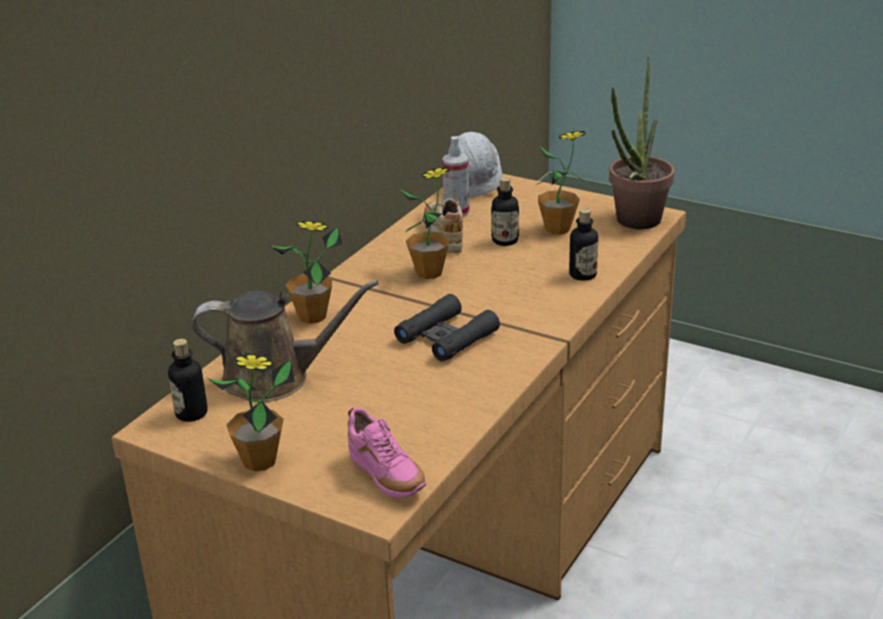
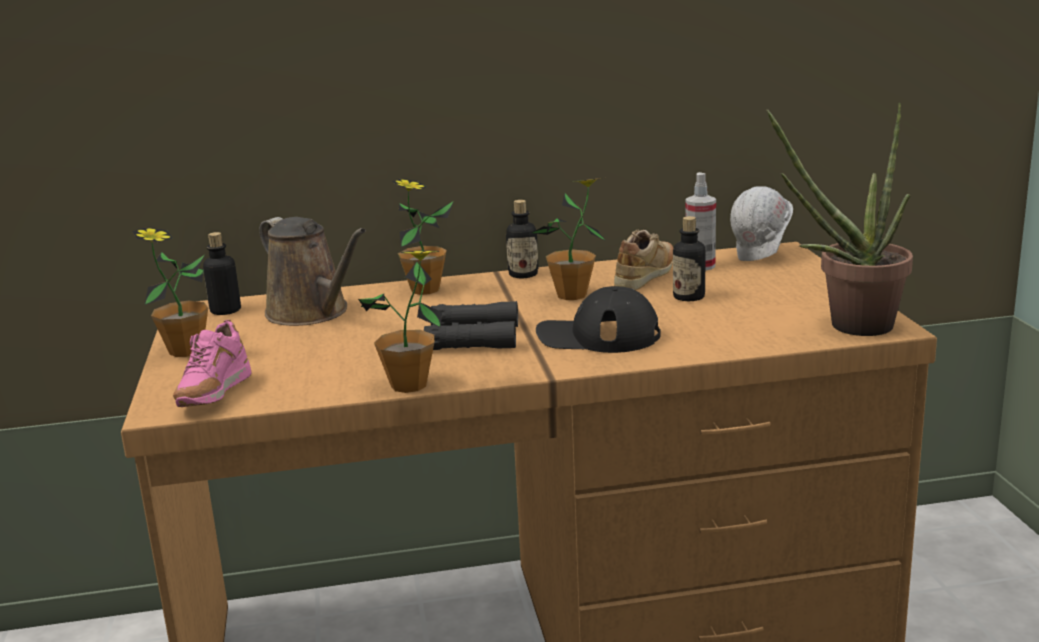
camera: 50 degrees right, 10 degrees down
(520, 296) = (597, 336): none -> black cap
(557, 229) = (759, 305): potted plant -> potted plant (409, 385)
(582, 275) = (692, 343): bottle -> bottle (523, 274)

